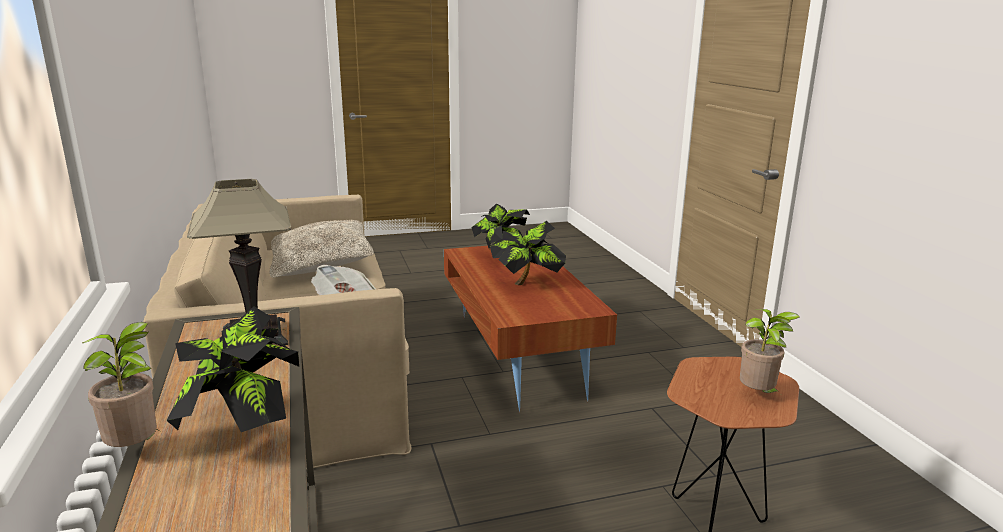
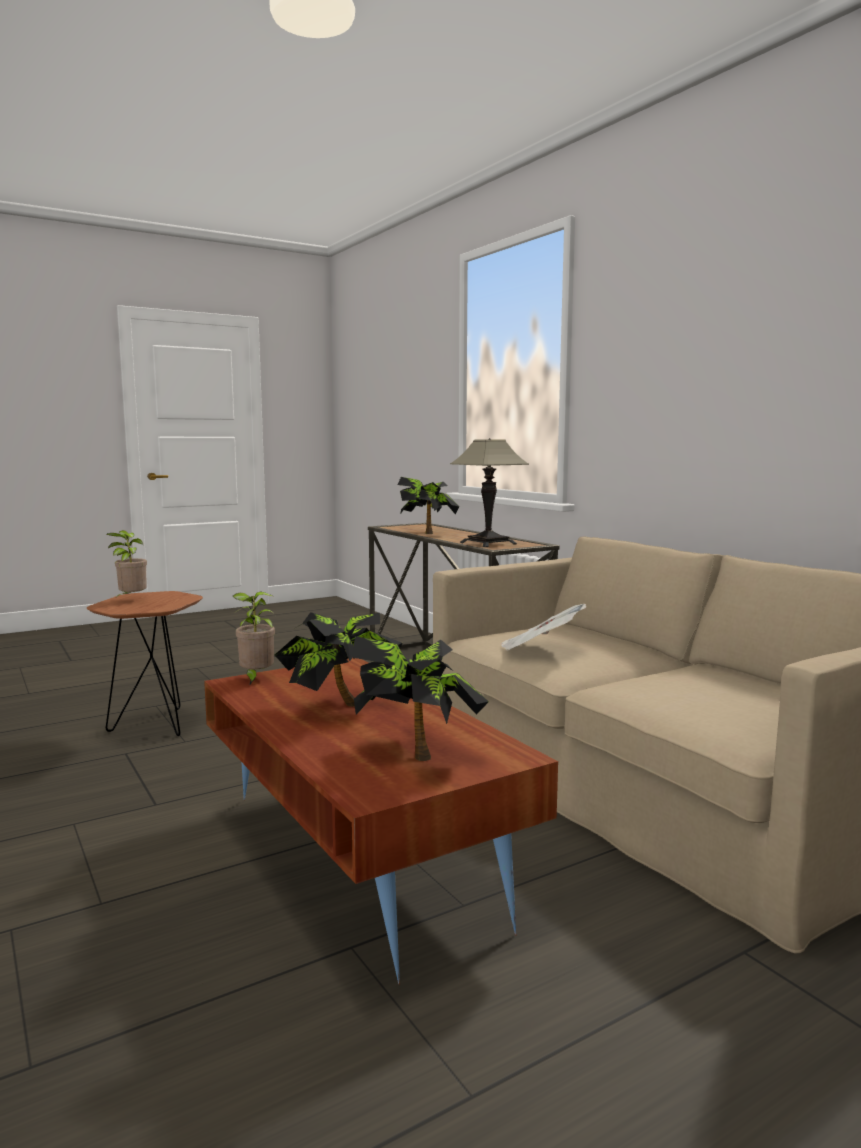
camera: 165 degrees right, 10 degrees down
(137, 449) = (463, 529): potted plant -> potted plant (255, 679)
(320, 264) = (700, 692): beige pillow -> none

